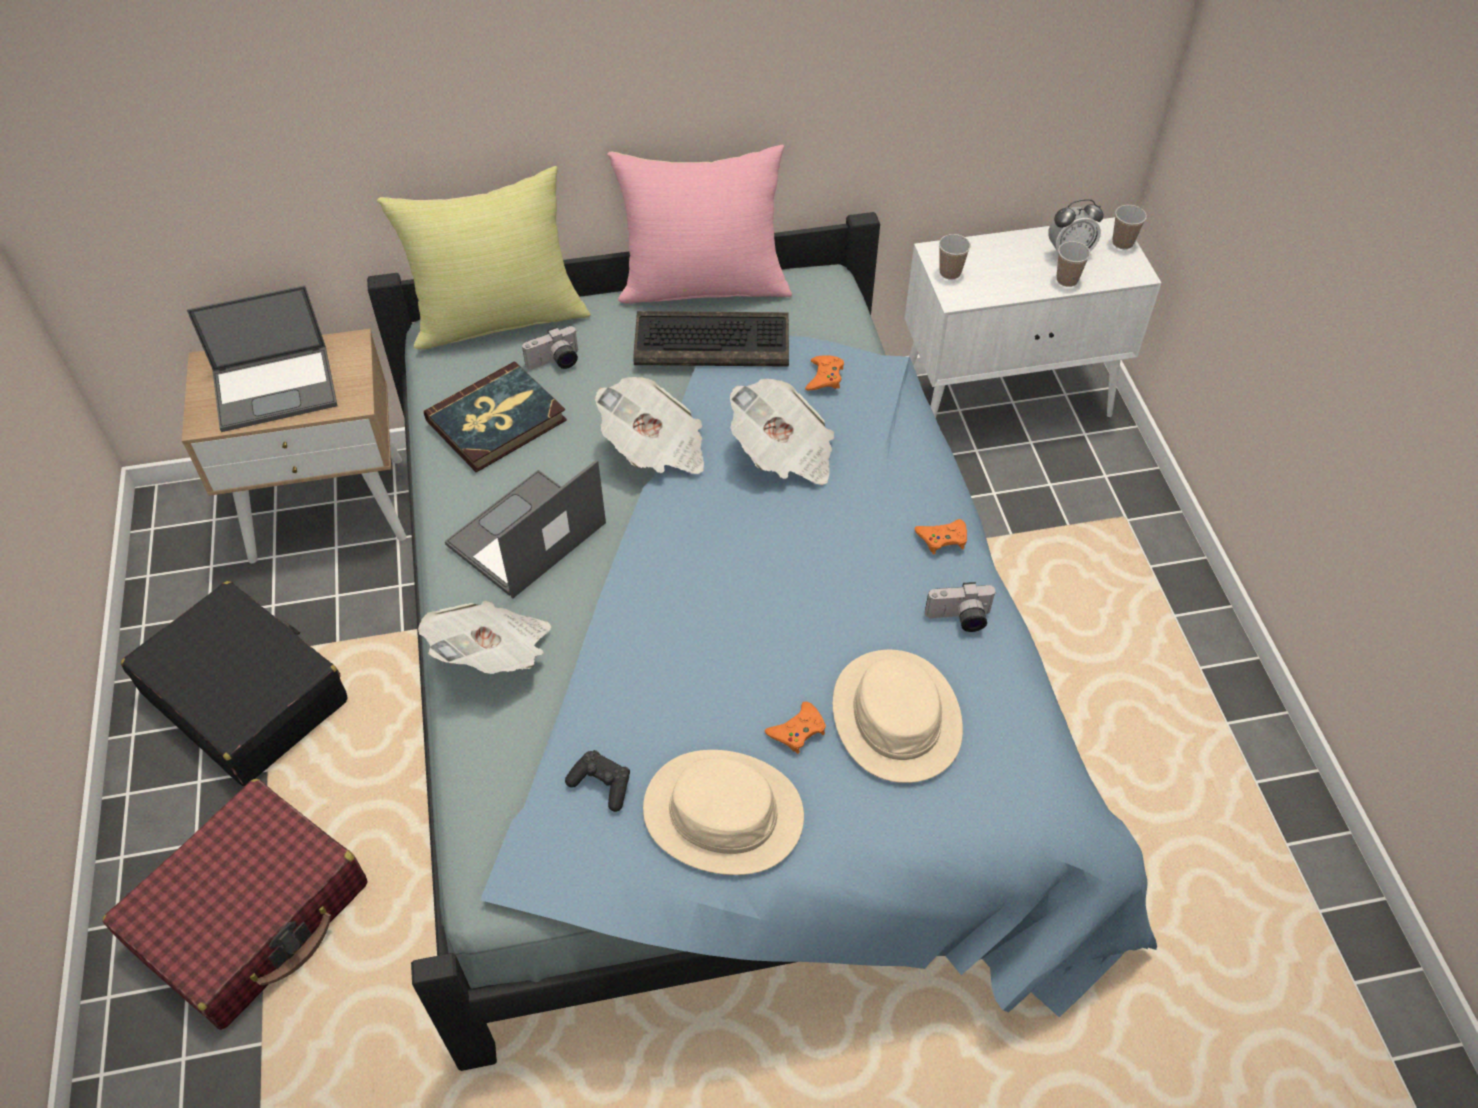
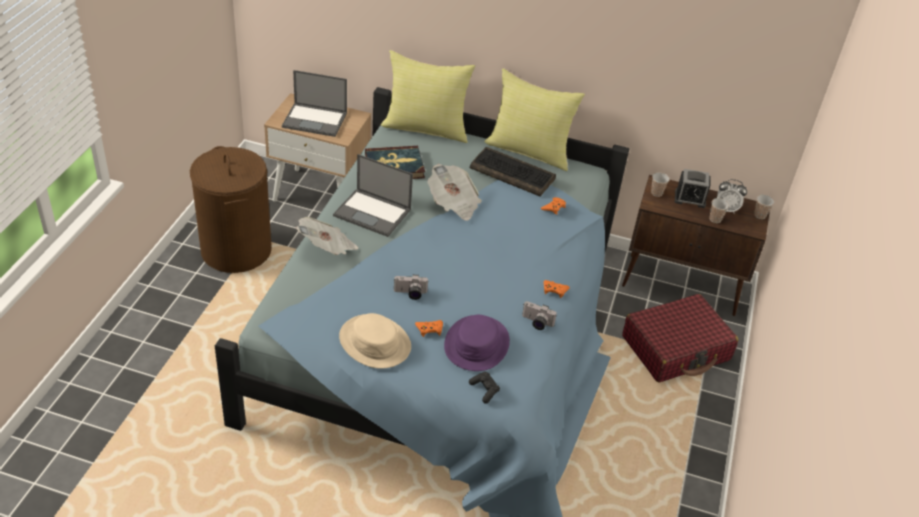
camera: 25 degrees right, 10 degrees down
(245, 696) = (236, 250): black suitcase -> brown laundry basket
(251, 914) = (183, 330): red suitcase -> red suitcase (676, 348)
(525, 536) = (373, 213): laptop -> laptop turned 135 degrees counterclockwise
(555, 363) = (437, 154): camera -> camera (410, 294)
(602, 784) = (334, 310): black game controller -> black game controller (484, 390)
(704, 284) = (529, 151): pink pillow -> yellow pillow
(783, 453) = (509, 228): newspaper -> none
(897, 717) = (477, 344): beige hat -> purple hat
(1005, 260) = (690, 199): none -> alarm clock
(1007, 400) = (682, 285): white cabinet -> brown cabinet

